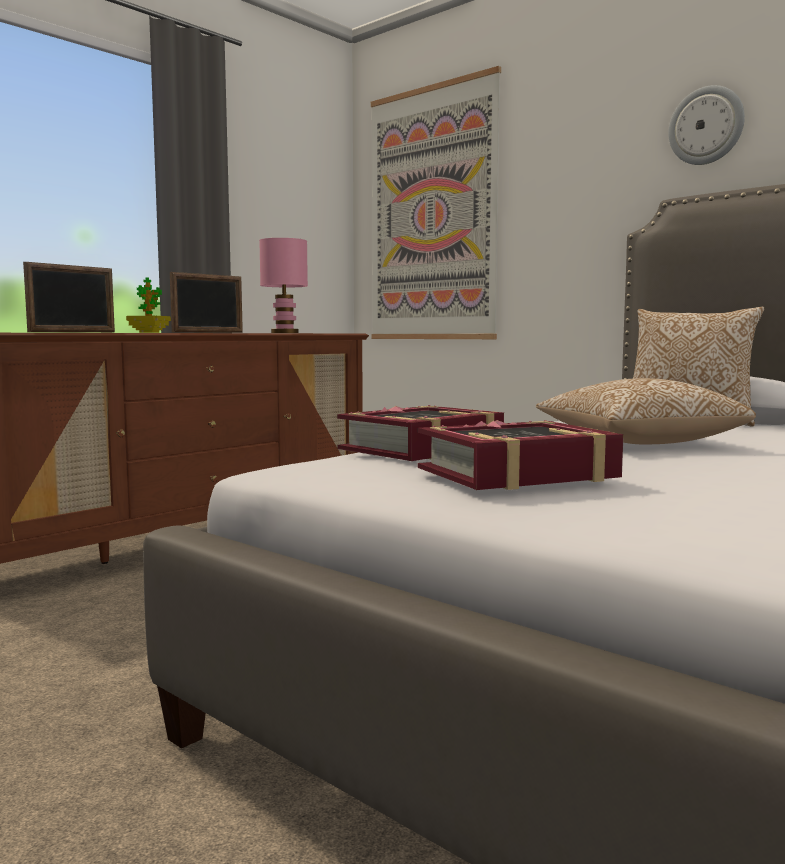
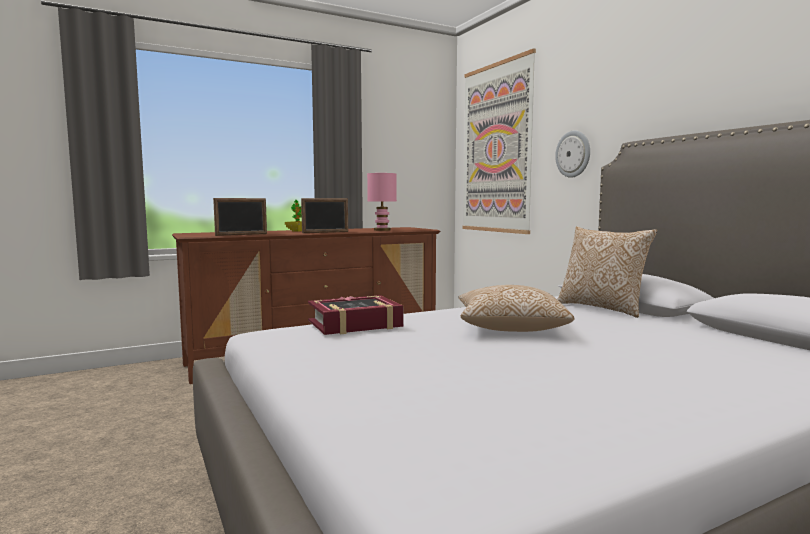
camera: 20 degrees right, 0 degrees up
(517, 474) = (360, 350): book -> none
(706, 126) = (658, 87): wall clock -> wall clock (573, 154)

